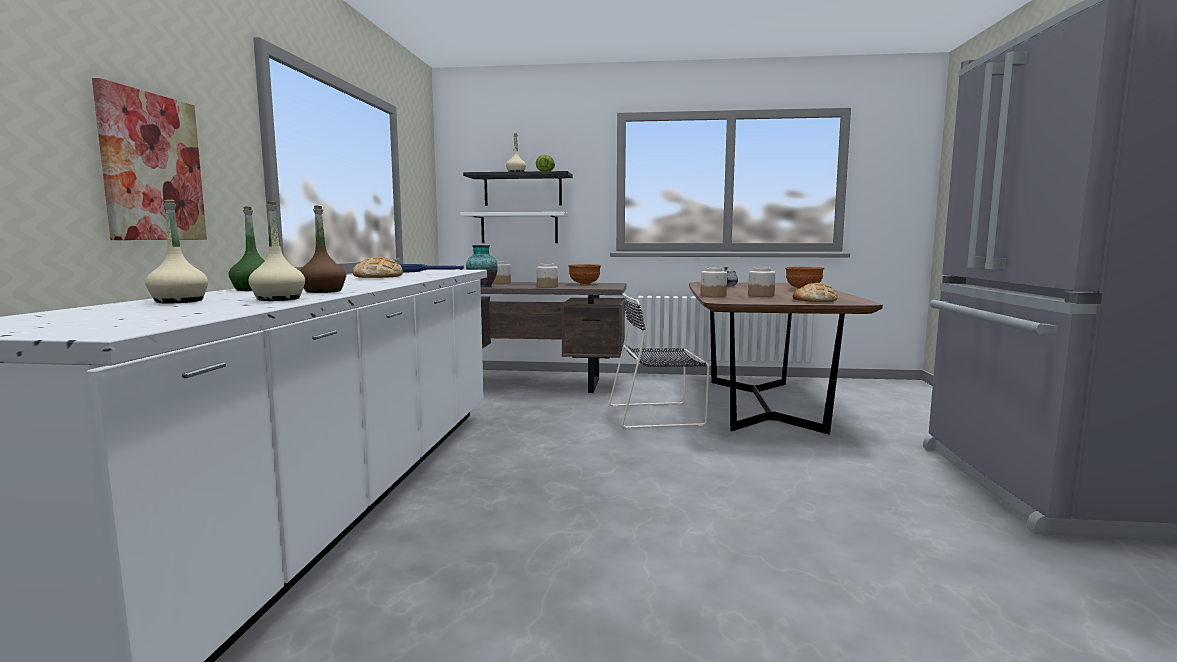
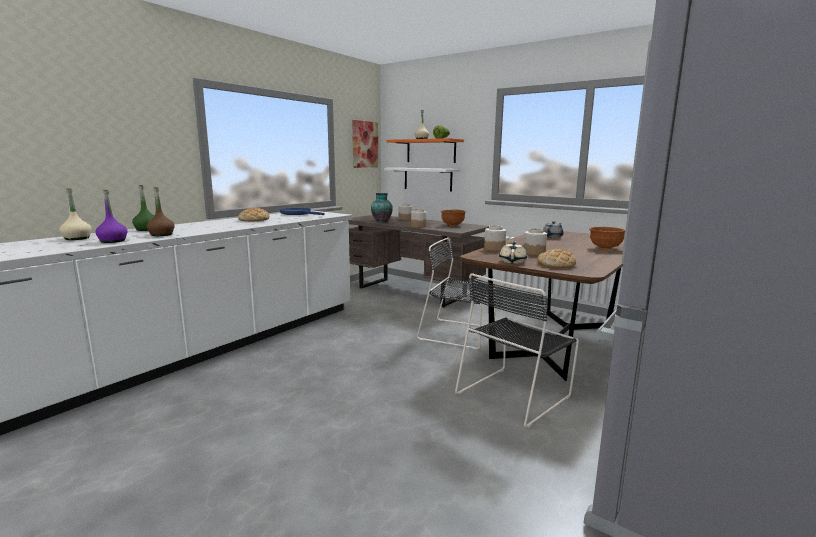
camera: 30 degrees right, 5 degrees up
(151, 167) = (110, 163): picture -> picture (364, 144)
(279, 299) = (113, 241): beige bottle -> purple bottle
(523, 190) = (431, 151): black shelf -> orange shelf
(772, 302) = (512, 261): none -> beige teapot
(809, 455) = (515, 394): none -> black chair

